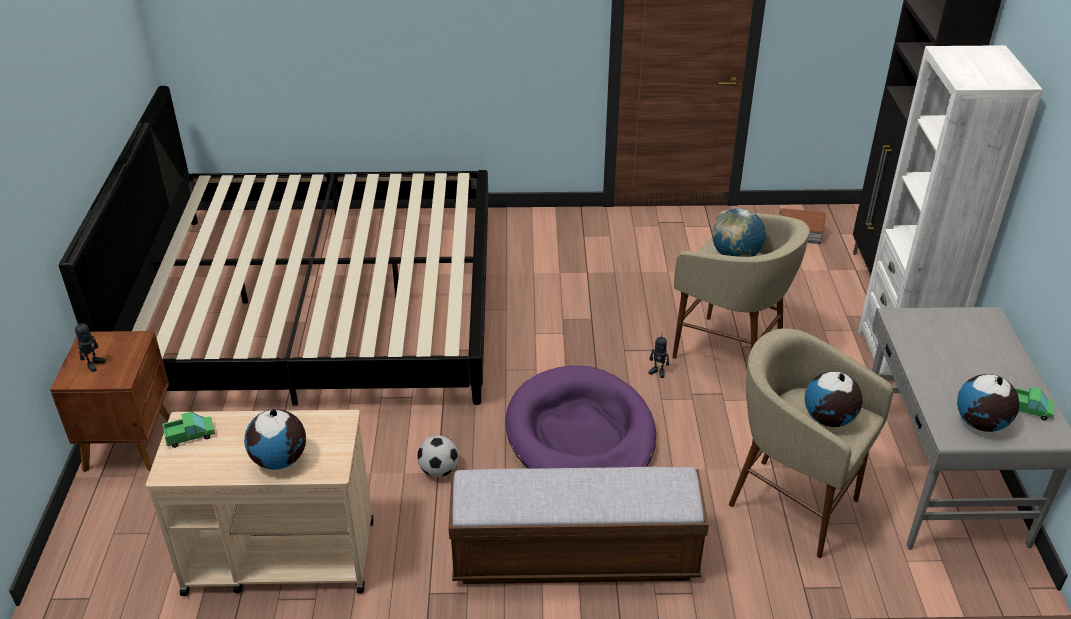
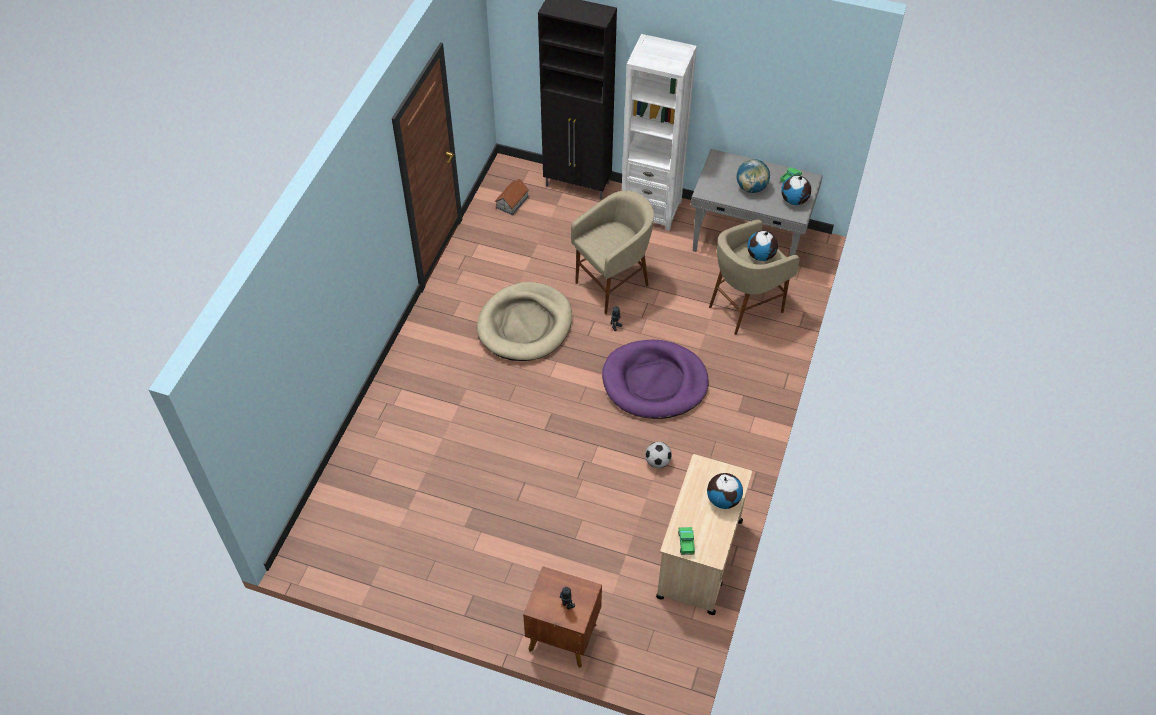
camera: 70 degrees left, 15 degrees up
(319, 302) = (453, 495): bed -> none
(574, 556) = (747, 415): bench -> none
(606, 293) = (525, 325): none -> beige dog bed
(735, 256) = (606, 236): globe -> globe (751, 188)

